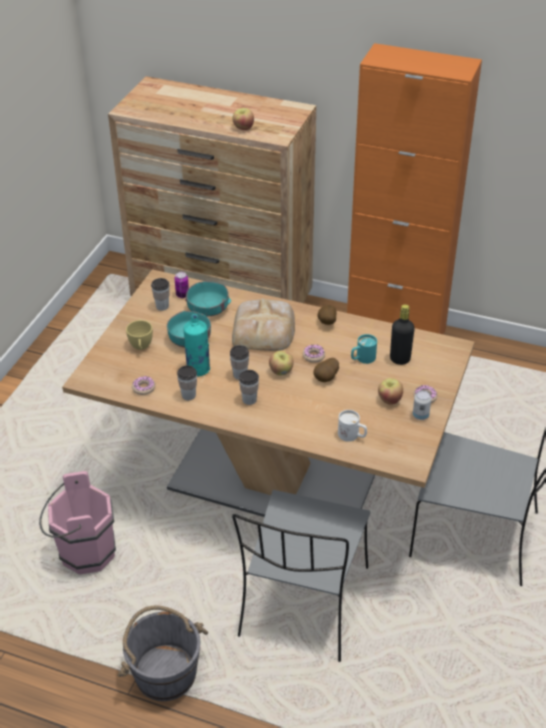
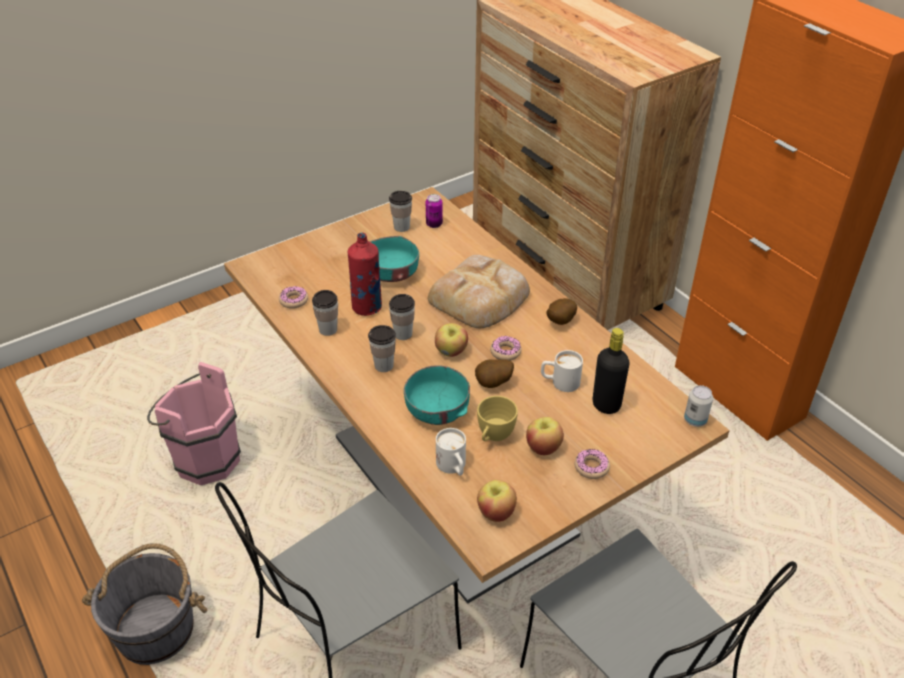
camera: 35 degrees right, 0 degrees up
(141, 347) = (336, 258): yellow cup -> yellow cup (494, 436)
(198, 369) = (367, 307): turquoise bottle -> red bottle
(207, 309) = (444, 249): turquoise bowl -> turquoise bowl (437, 409)
(243, 128) = (604, 54): apple -> apple (496, 512)
(362, 359) = (559, 382): turquoise mug -> white mug
(420, 415) = (562, 487): can -> can (695, 420)

